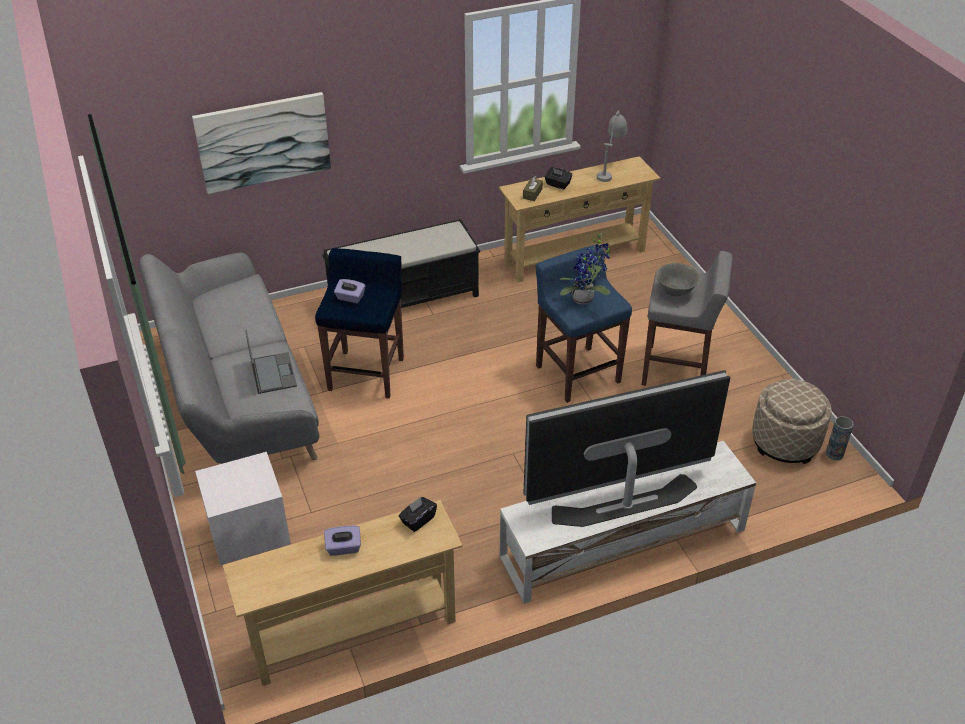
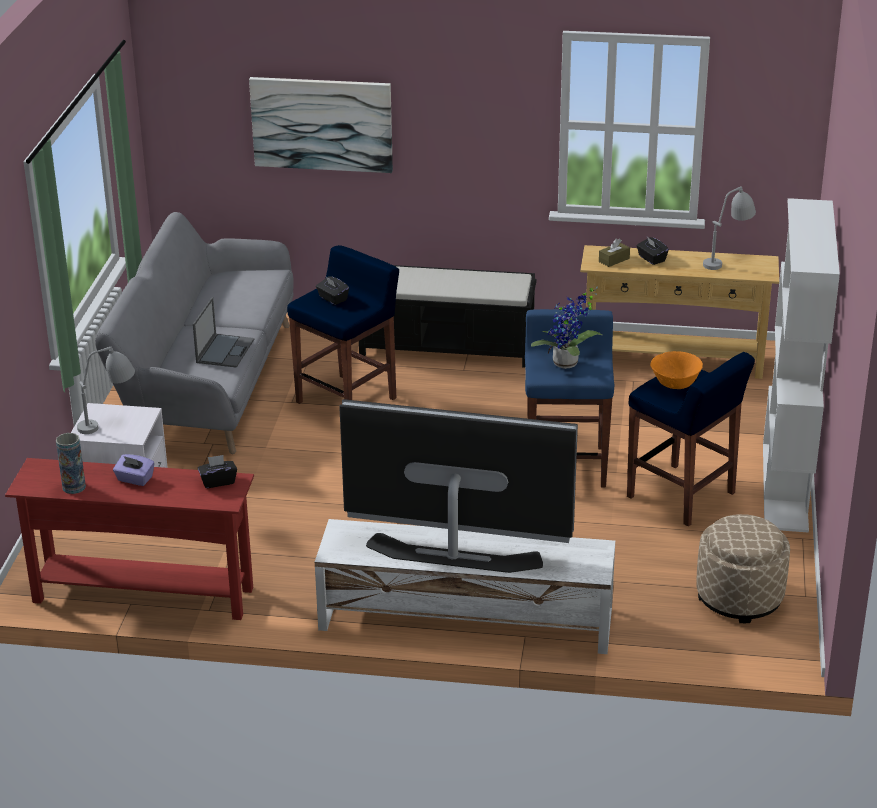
camera: 30 degrees right, 10 degrees down
(234, 484) = (110, 423): none -> grey table lamp
(350, 298) = (332, 299): purple tissue box -> black tissue box
(354, 634) = (143, 595): beige console table -> red console table
(675, 292) = (675, 385): grey bowl -> orange bowl
(677, 370) = (682, 496): grey stool -> blue stool
(735, 336) = (786, 487): none -> white bookcase
(834, 453) = (787, 626): vase -> vase (74, 487)

